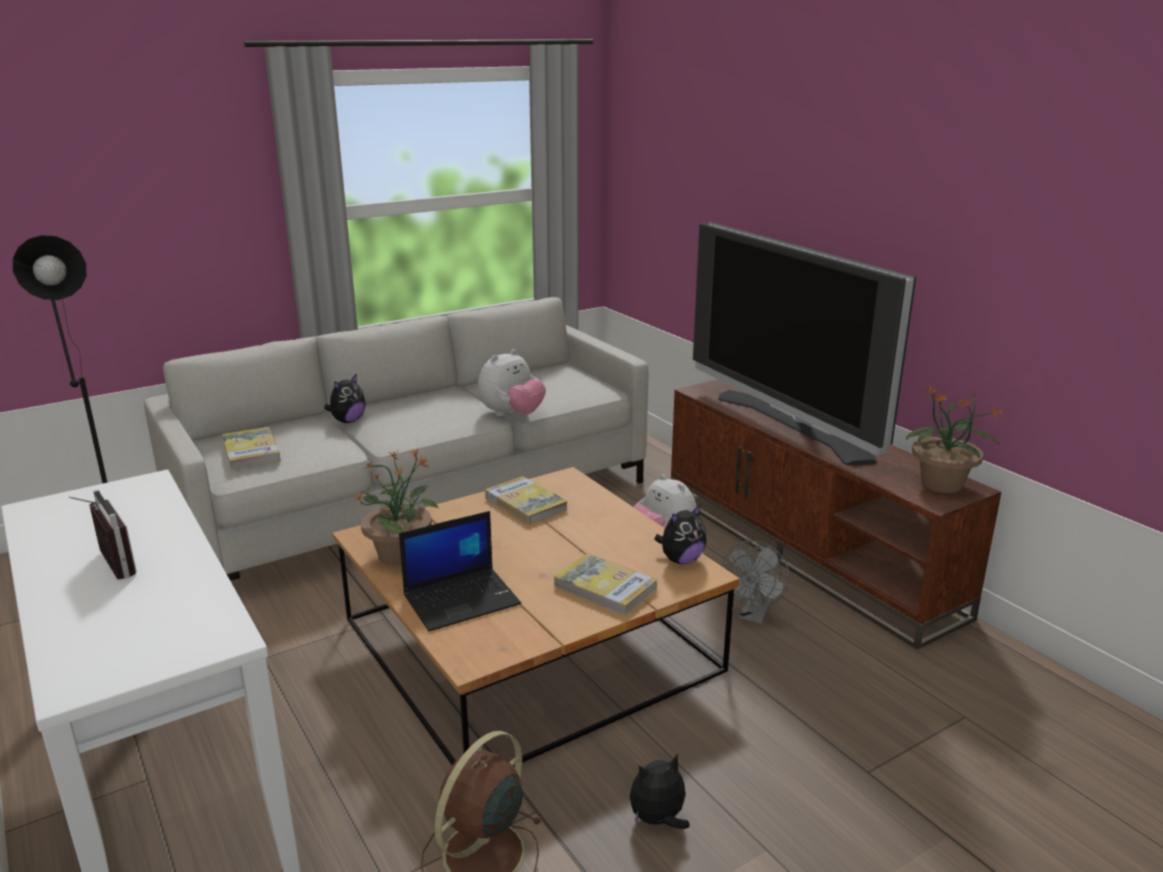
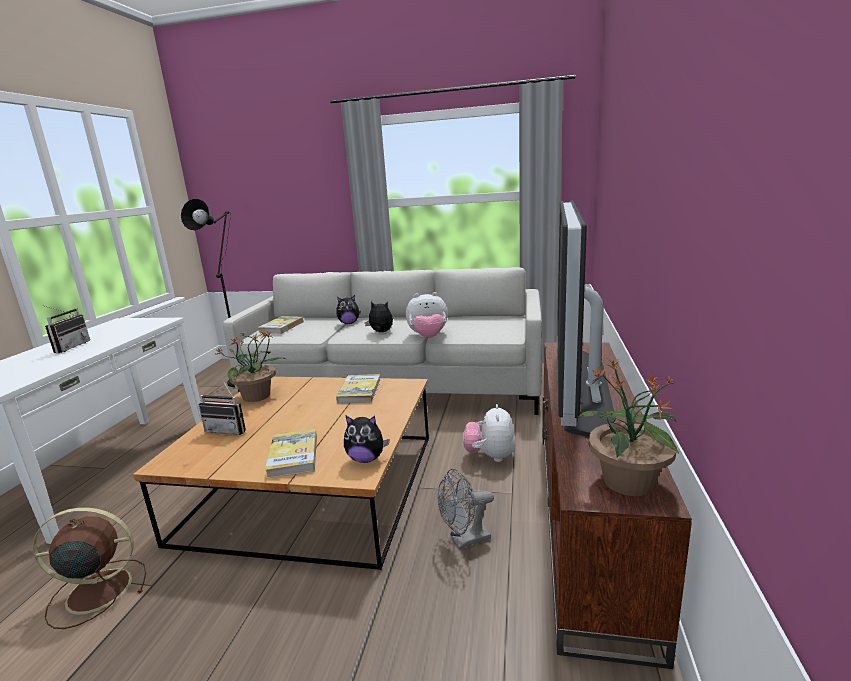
camera: 45 degrees right, 5 degrees down
(462, 599) = (229, 429): laptop -> radio
(658, 820) = (177, 642): plush toy -> plush toy (381, 332)

